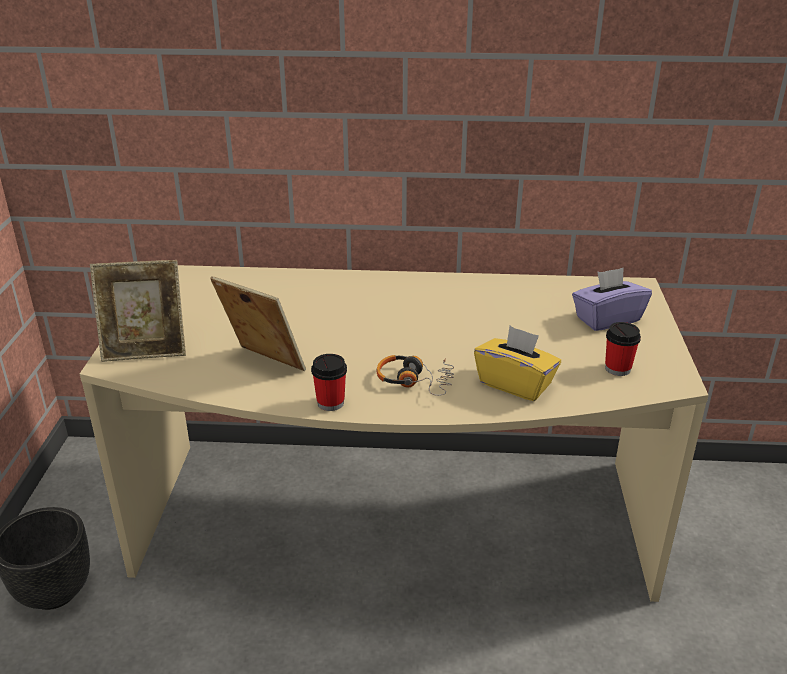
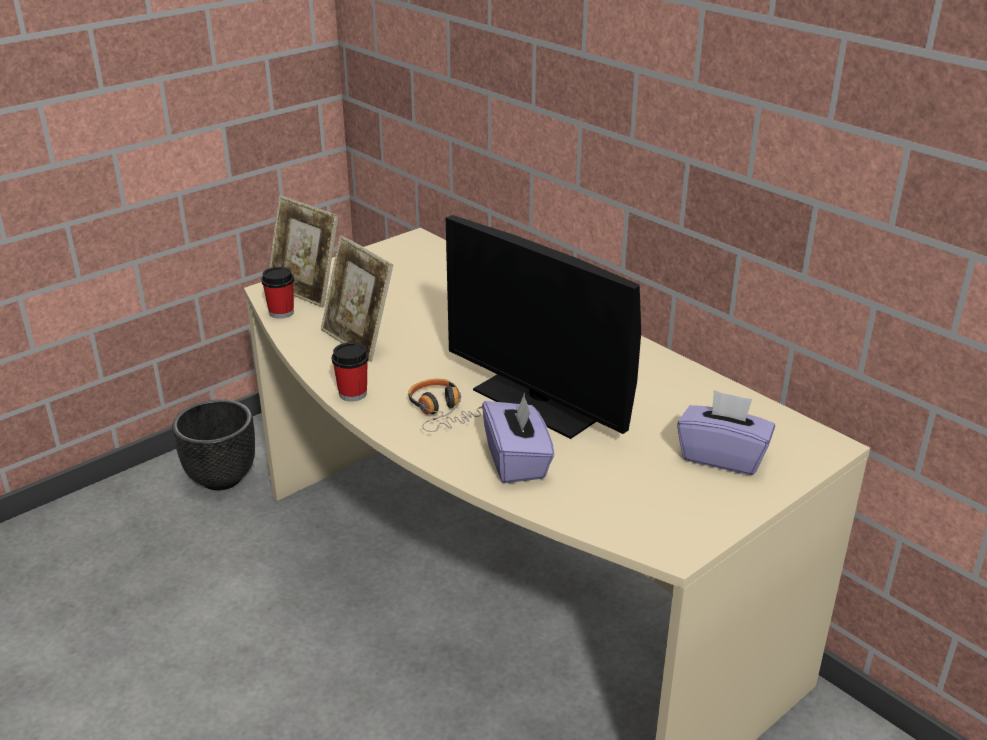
camera: 45 degrees right, 0 degrees up
(262, 365) = (358, 340): picture frame -> picture frame turned 150 degrees clockwise
(460, 341) = (539, 402): none -> monitor
(515, 384) = (517, 461): yellow tissue box -> purple tissue box
(617, 369) = (638, 503): cup -> cup (281, 312)

